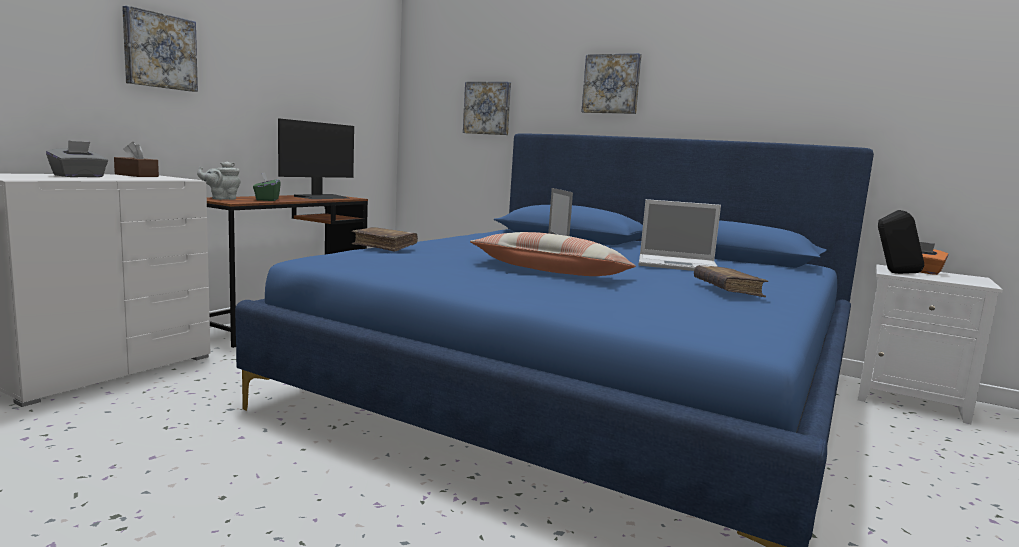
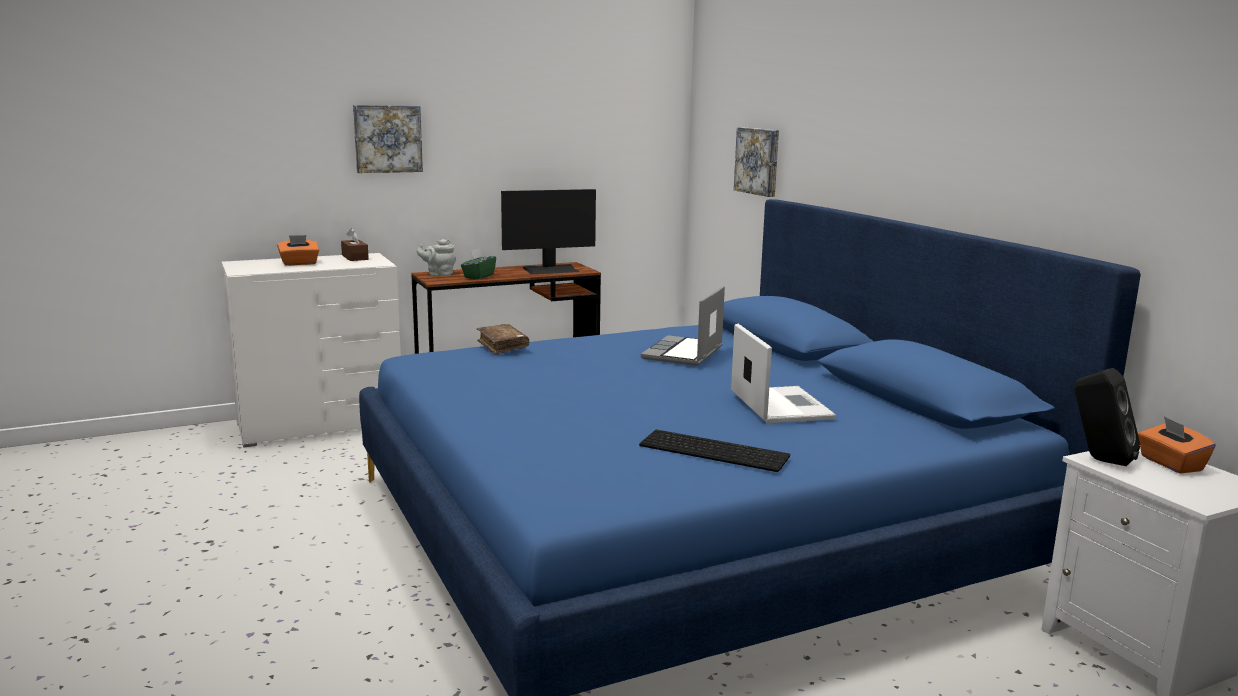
camera: 35 degrees right, 5 degrees up
(79, 176) = (299, 263): grey tissue box -> orange tissue box
(551, 272) = (593, 399): pillow -> none
(612, 84) = (869, 140): picture -> none
(679, 264) = (779, 405): laptop -> laptop turned 150 degrees counterclockwise
(727, 290) = (716, 450): brown book -> keyboard

